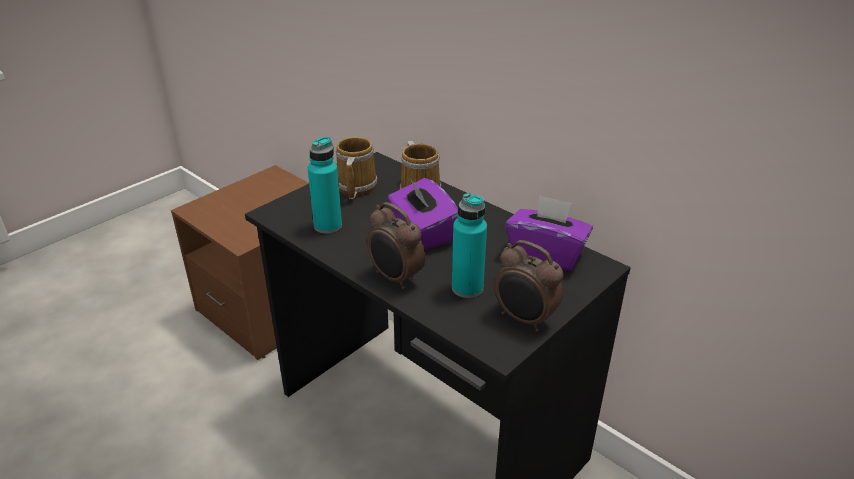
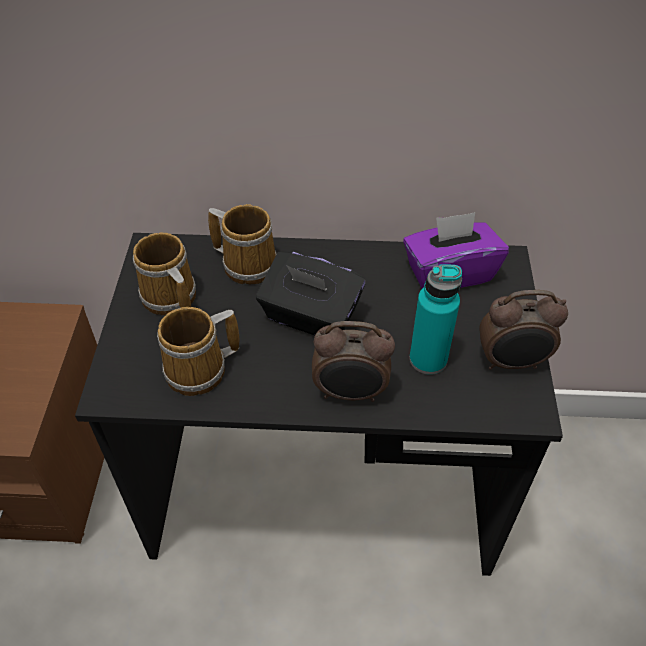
camera: 40 degrees left, 15 degrees up
(328, 226) = (200, 370): turquoise bottle -> mug
(422, 232) = (310, 317): purple tissue box -> black tissue box

